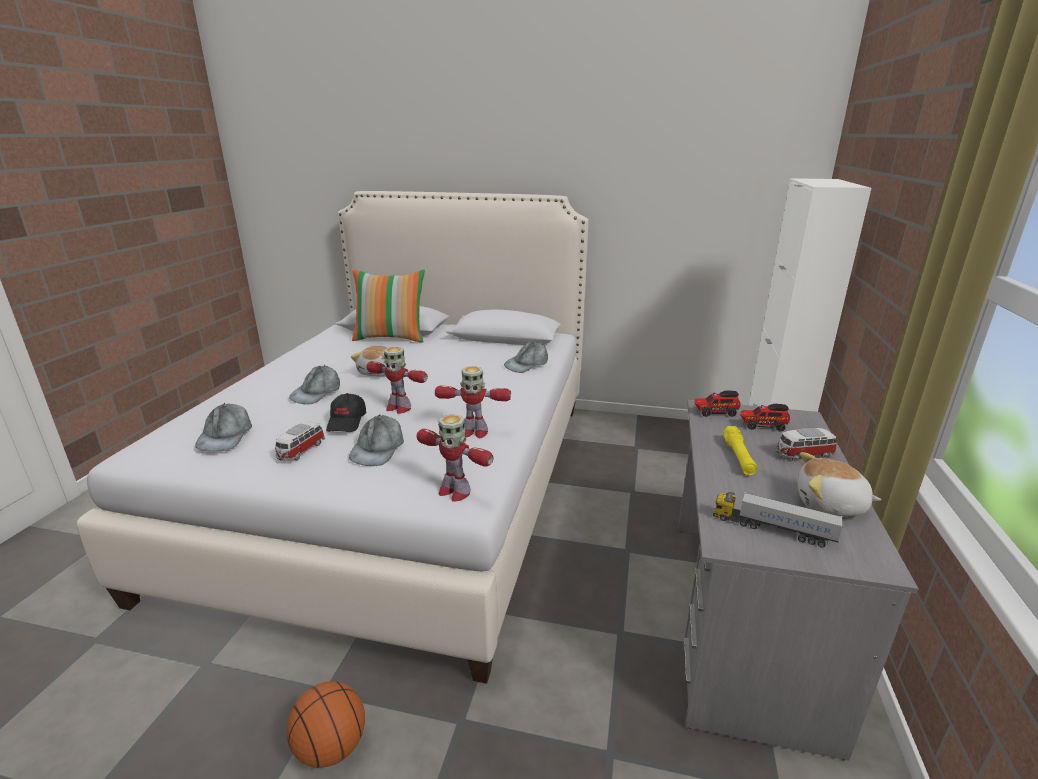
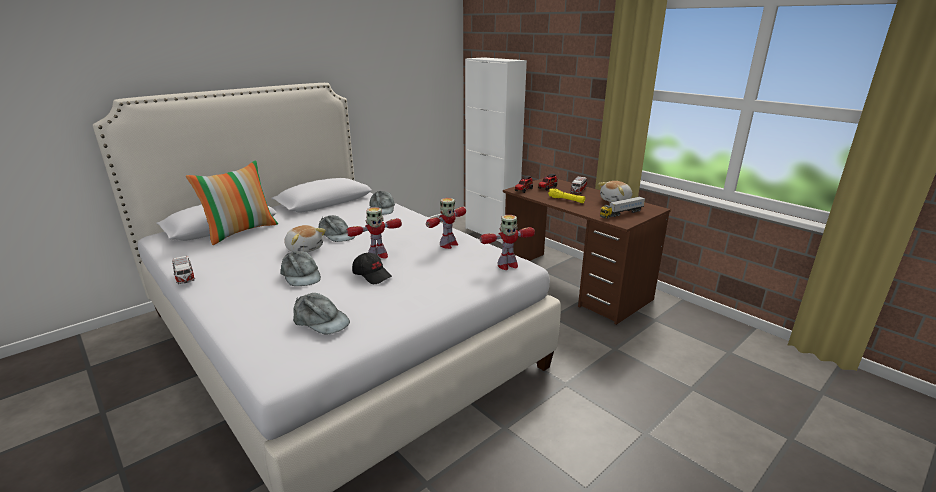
camera: 55 degrees left, 0 degrees up
(300, 451) = (391, 298): toy car -> toy car (185, 277)
(331, 747) = (547, 435): basketball -> none
(378, 448) = (427, 274): grey cap -> grey cap (336, 235)
(743, 619) = (574, 285): grey desk -> brown desk

